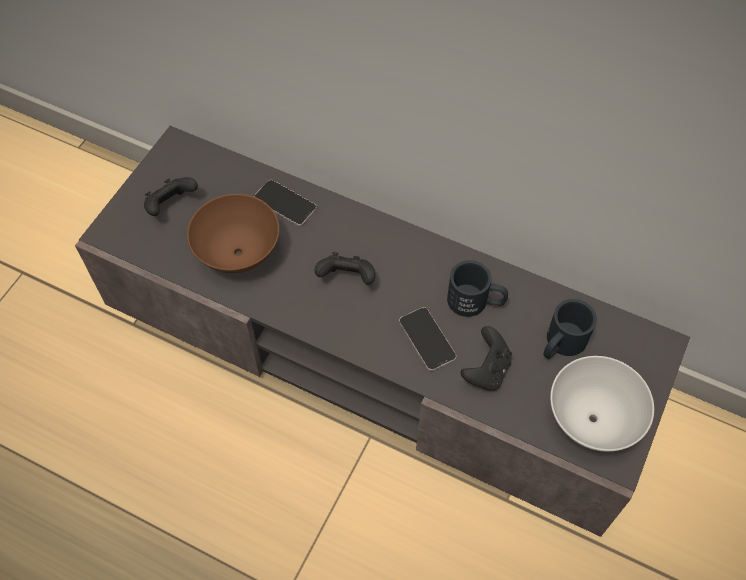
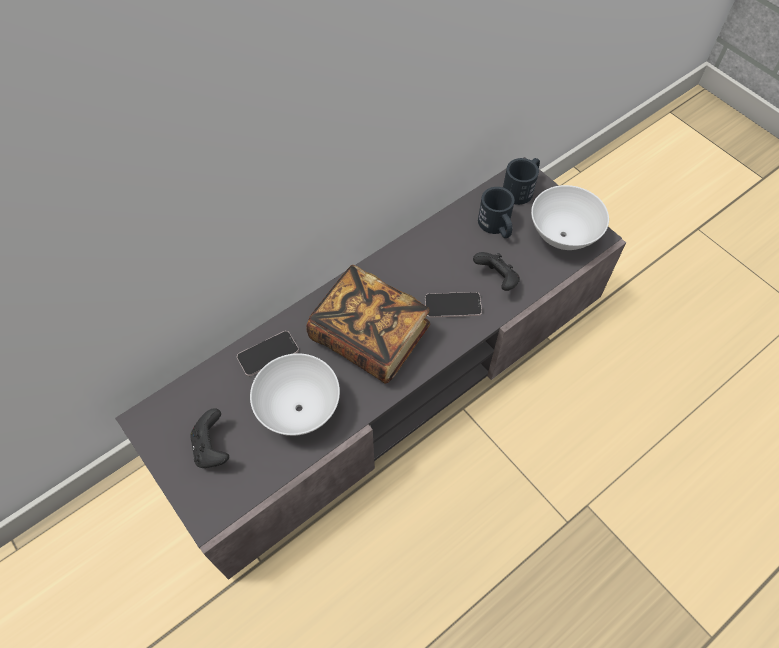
camera: 65 degrees left, 0 degrees up
(238, 255) = (300, 410): brown bowl -> white bowl
(347, 278) = (370, 337): black game controller -> book
(476, 301) = (436, 261): black mug -> black mug (521, 188)

